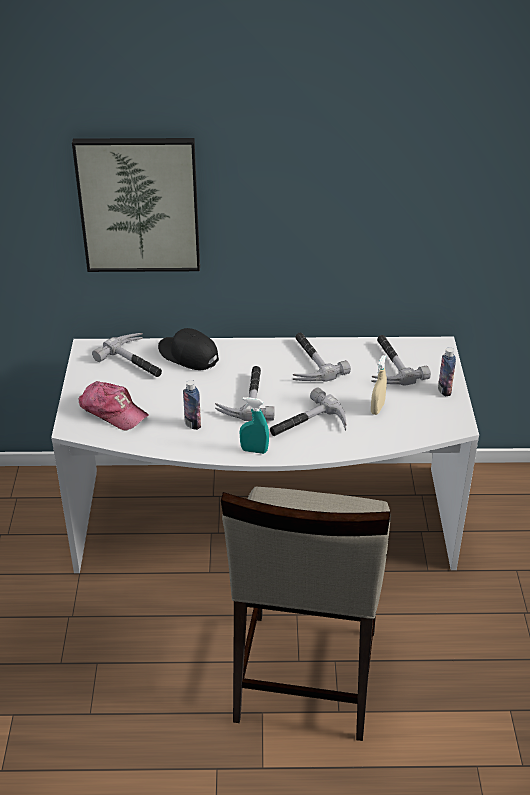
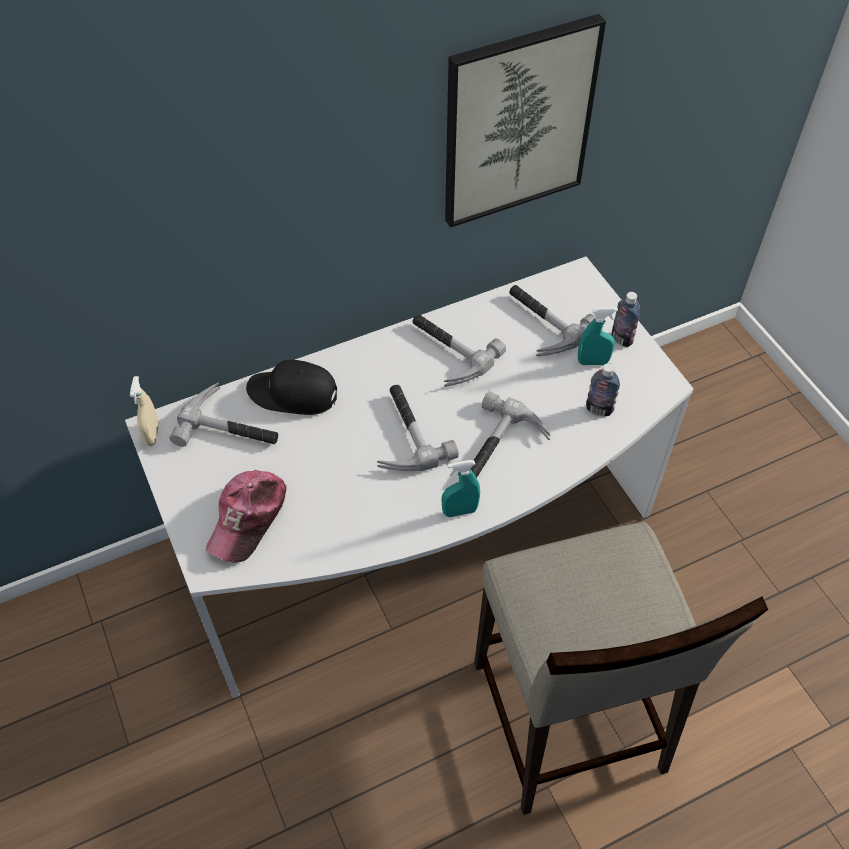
camera: 25 degrees left, 15 degrees up
(113, 411) = (248, 518): cap -> cap turned 105 degrees clockwise
(139, 205) = (185, 228): picture -> picture (517, 122)
(192, 424) = (362, 500): bottle -> bottle (599, 409)
(377, 408) = (564, 393): beige spray bottle -> beige spray bottle (152, 434)
(412, 397) = (593, 362): none -> turquoise spray bottle

